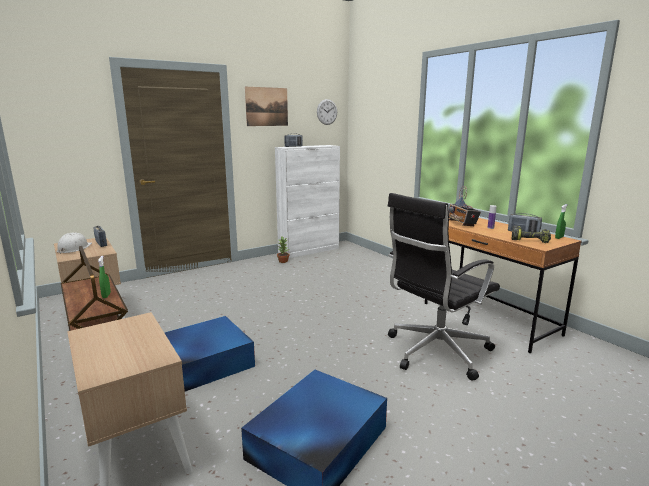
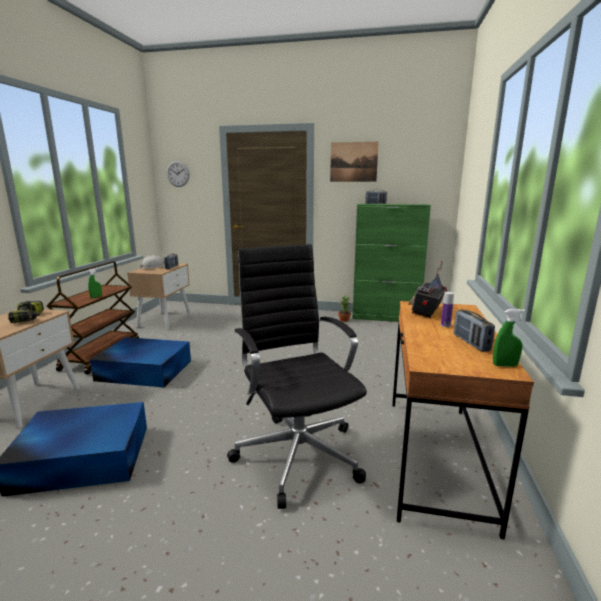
camera: 45 degrees right, 0 degrees up
(309, 251) = (386, 317): white cabinet -> green cabinet
(327, 112) = (430, 166): wall clock -> wall clock (178, 174)
(435, 352) = (297, 453): black office chair -> black office chair turned 60 degrees clockwise
(530, 240) = (442, 353): power drill -> power drill (29, 318)

